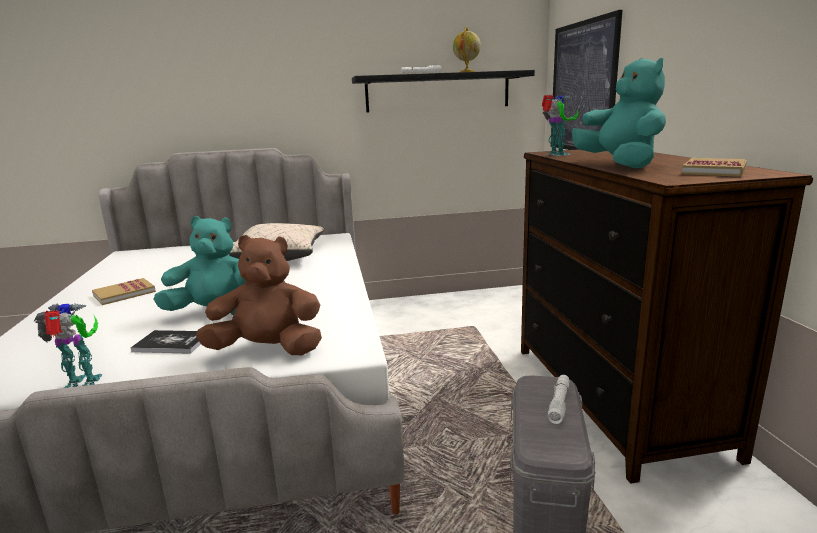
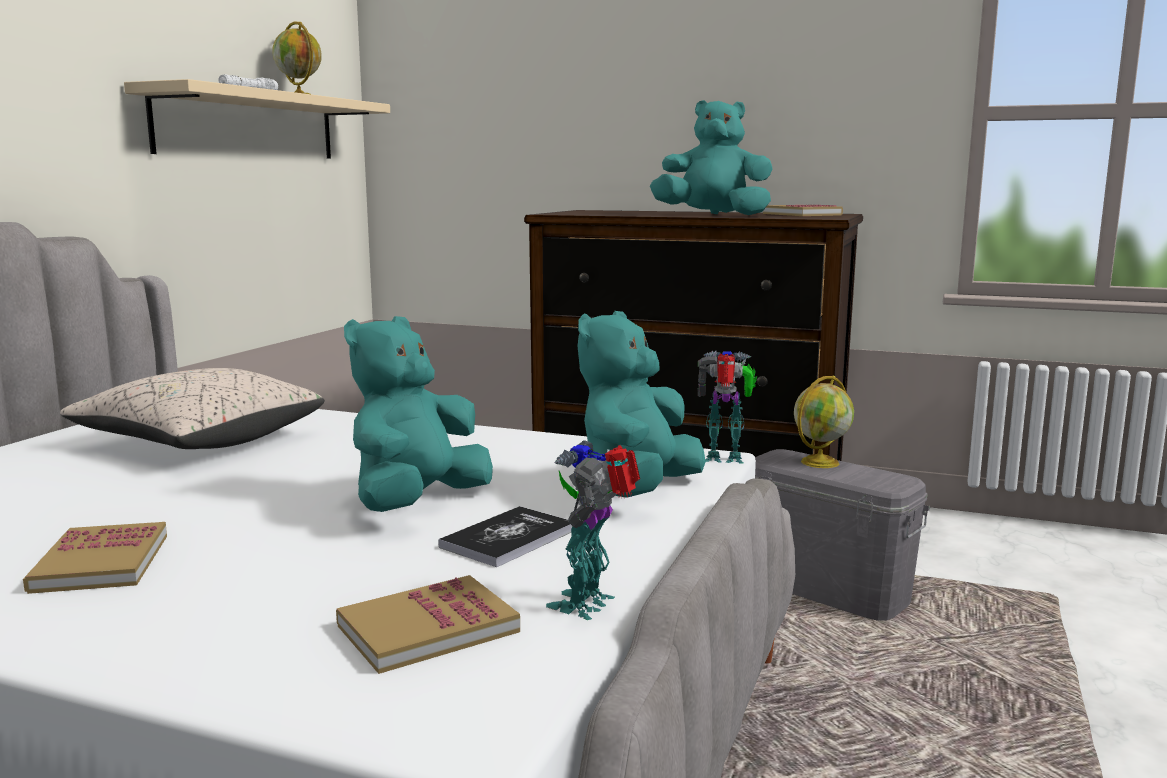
camera: 60 degrees left, 5 degrees down
(55, 360) = (428, 628): none -> book
(268, 350) = (637, 491): brown plush toy -> turquoise plush toy
(438, 92) = (248, 126): black shelf -> beige shelf
(556, 155) = (585, 214): toy robot -> toy robot (726, 459)
(559, 403) = (820, 462): white flashlight -> globe
(582, 88) = (471, 135): picture -> none

